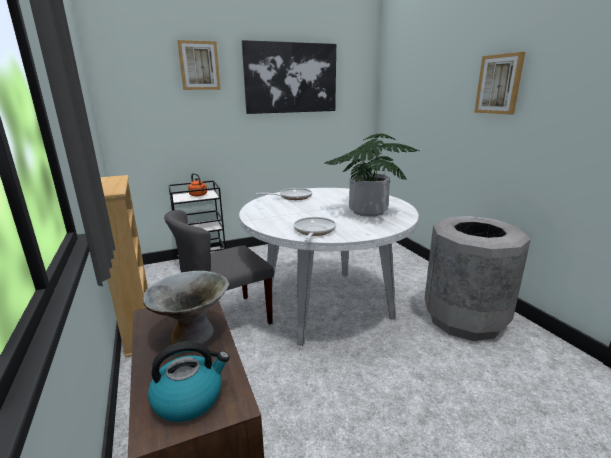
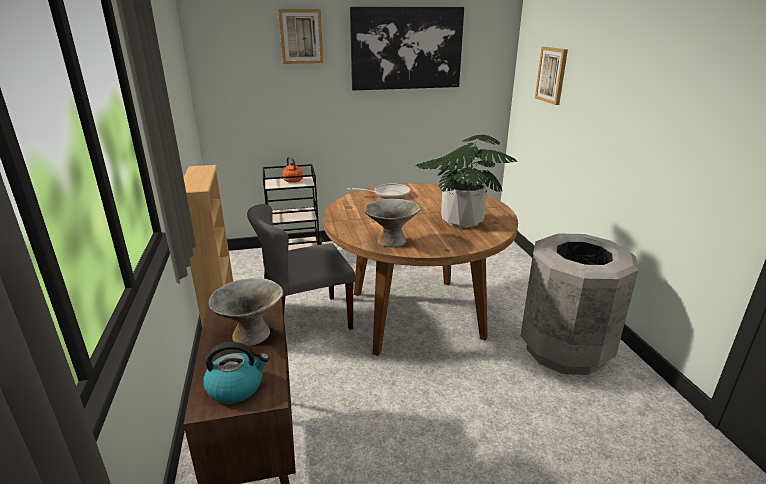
camera: 10 degrees right, 5 degrees up
(313, 231) = (392, 241): frying pan -> grey bowl
(326, 304) = (415, 314): white dining table -> brown dining table
(499, 84) = (636, 80): picture -> picture (552, 75)

